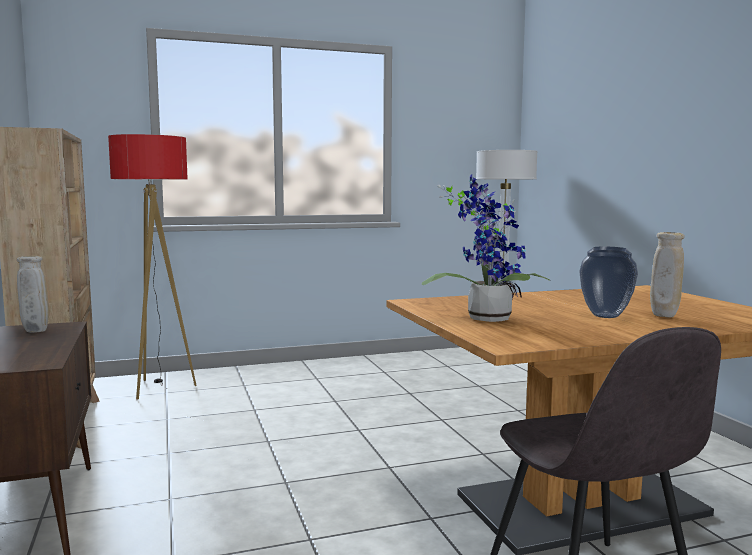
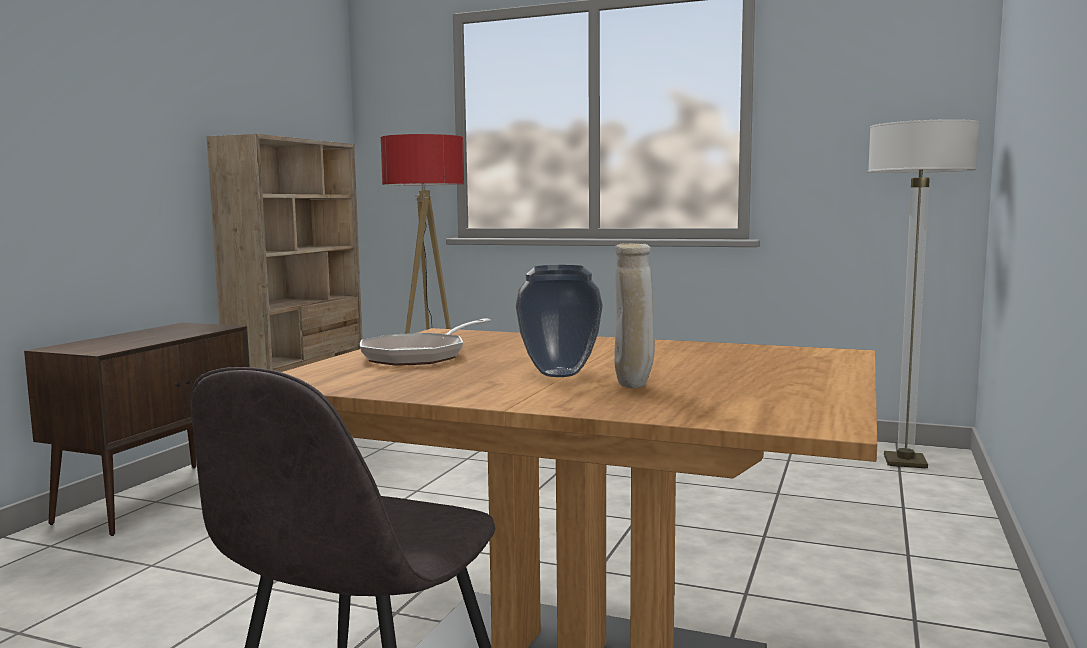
camera: 40 degrees right, 0 degrees up
(35, 332) = (186, 329): beige vase -> none
(486, 317) = (419, 355): potted plant -> frying pan

